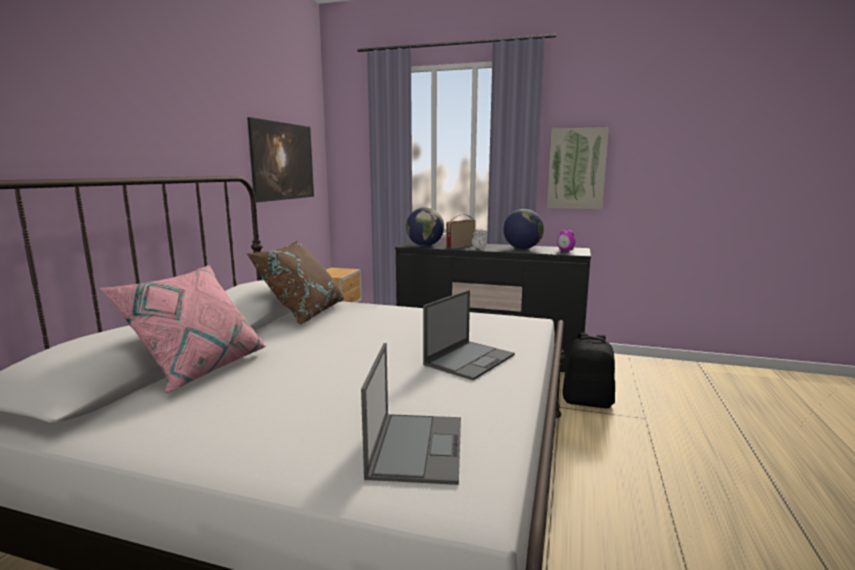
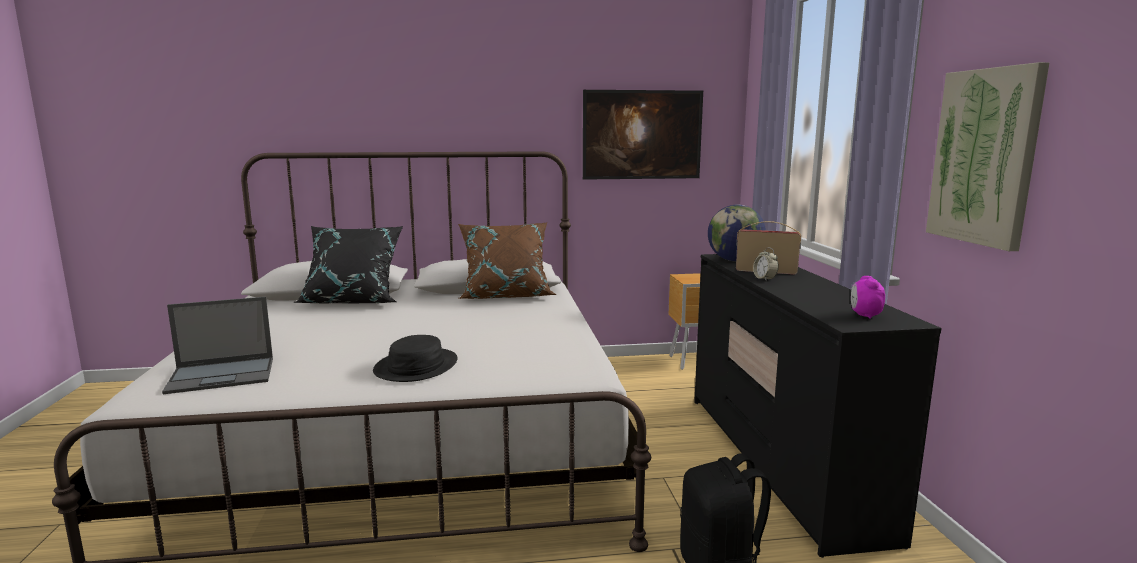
camera: 65 degrees right, 0 degrees up
(199, 368) = (353, 301): pink pillow -> black pillow
(470, 359) = (416, 366): laptop -> black hat
(522, 248) = (819, 295): globe -> none

